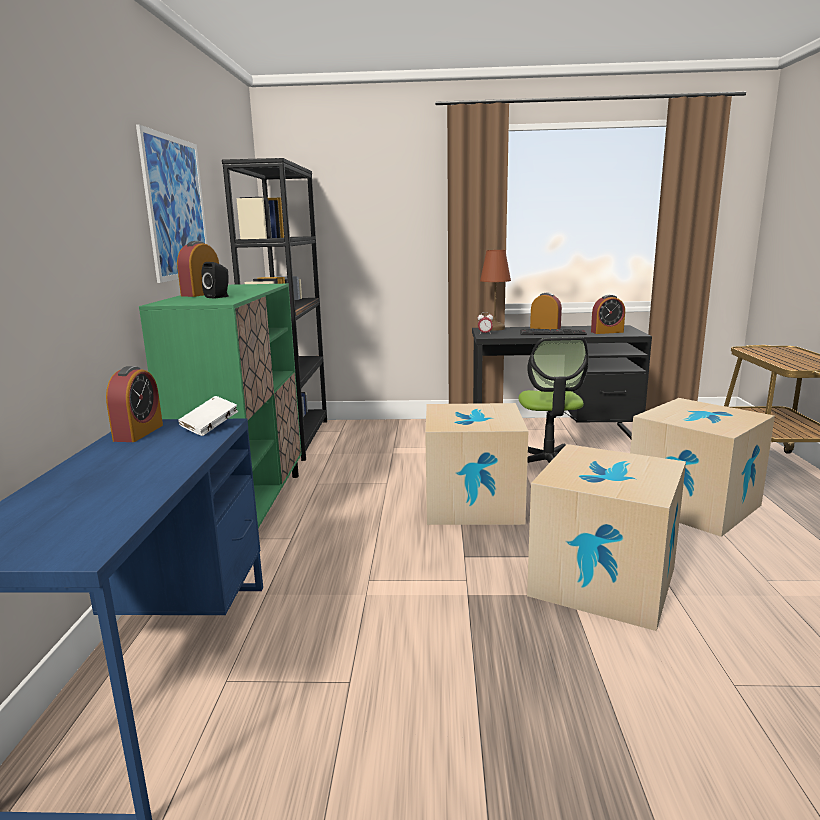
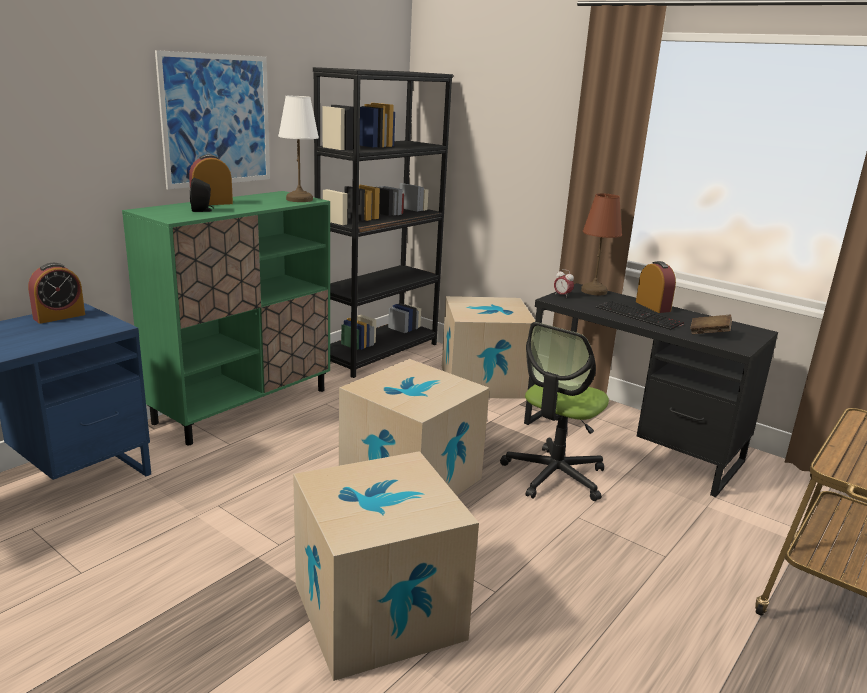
camera: 35 degrees right, 5 degrees up
(210, 428) = (98, 327): white book -> none
(263, 285) = (300, 199): none -> white table lamp
(607, 332) = (709, 333): alarm clock -> brown book
(693, 505) = (630, 592): cardboard box -> cardboard box (483, 381)

